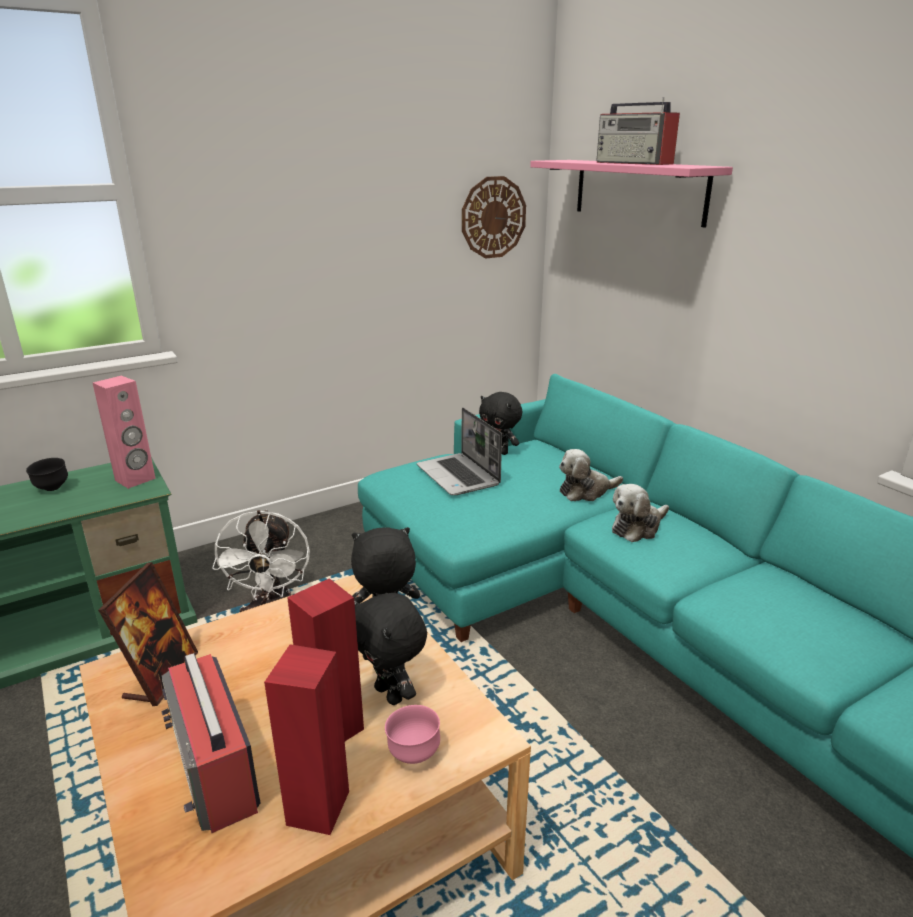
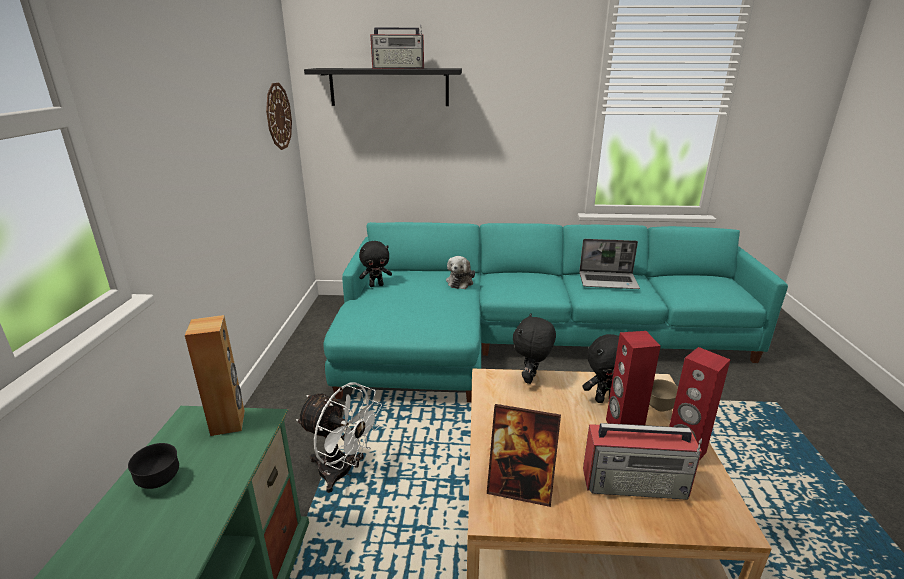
camera: 55 degrees left, 0 degrees up
(135, 479) = (228, 423): pink speaker -> brown speaker
(161, 676) = (520, 489): picture frame -> picture frame turned 150 degrees clockwise
(413, 754) = (658, 408): pink bowl -> brown bowl
(459, 476) = (391, 306): laptop -> laptop (608, 281)
(637, 527) = (512, 285): plush toy -> none
(638, 191) = (389, 87): pink shelf -> black shelf

